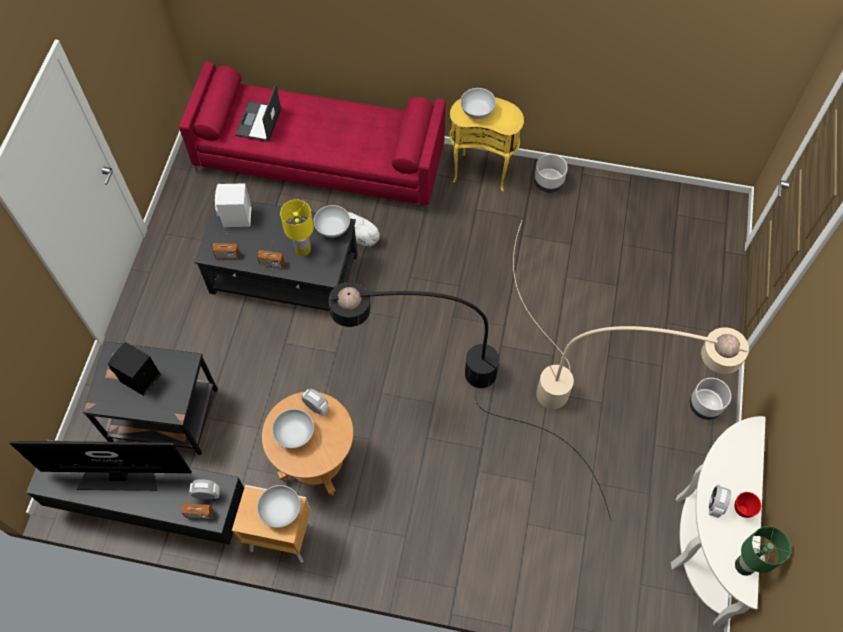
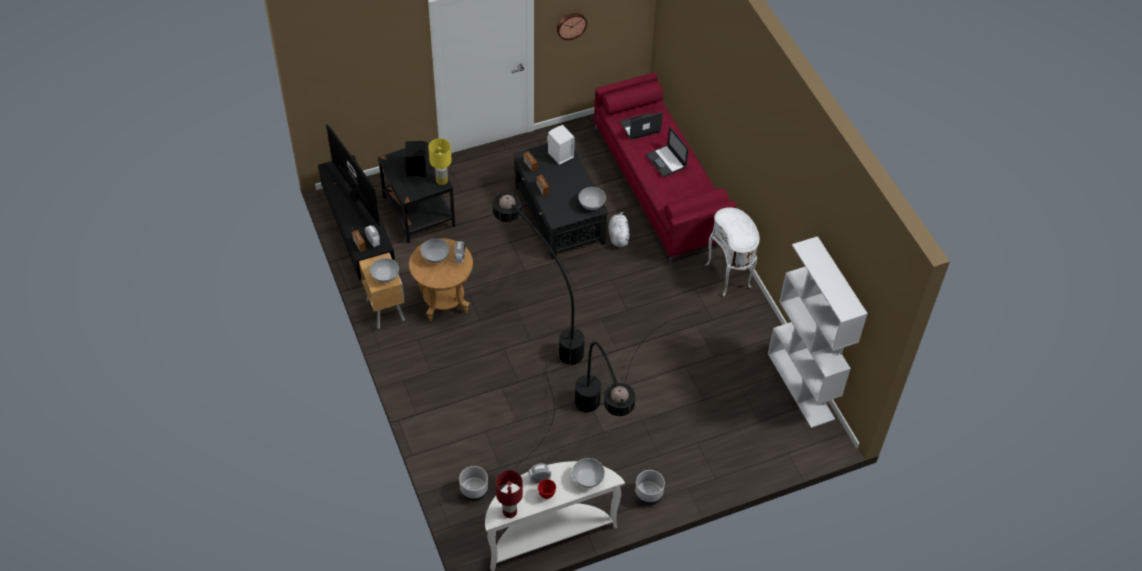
camera: 55 degrees right, 10 degrees down
(116, 75) = (571, 25): none -> wall clock
(303, 249) = (565, 198): yellow table lamp -> yellow table lamp (442, 180)
(325, 127) = (666, 161): none -> laptop
(477, 112) = (733, 222): white bowl -> white bowl (587, 479)
(482, 171) = (729, 276): yellow side table -> white side table
(548, 183) = (754, 319): grey planter -> grey planter (474, 491)
(594, 389) = (610, 424): beige floor lamp -> black floor lamp
(653, 193) = (801, 386): none -> white bookcase
(745, 565) = (510, 512): green table lamp -> red table lamp

